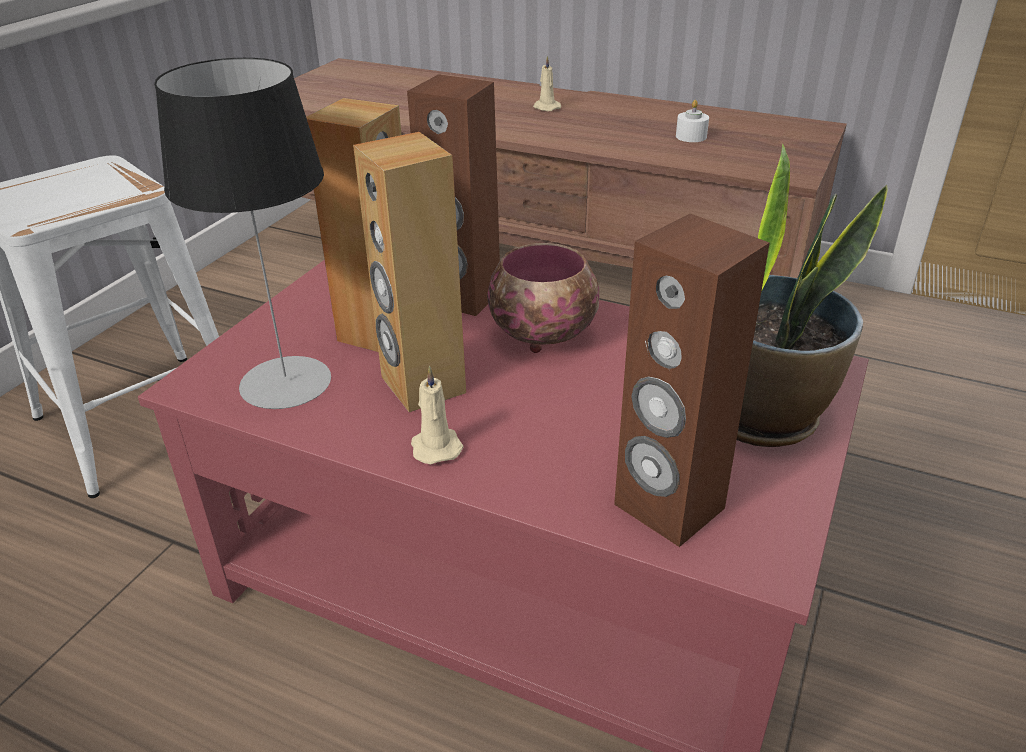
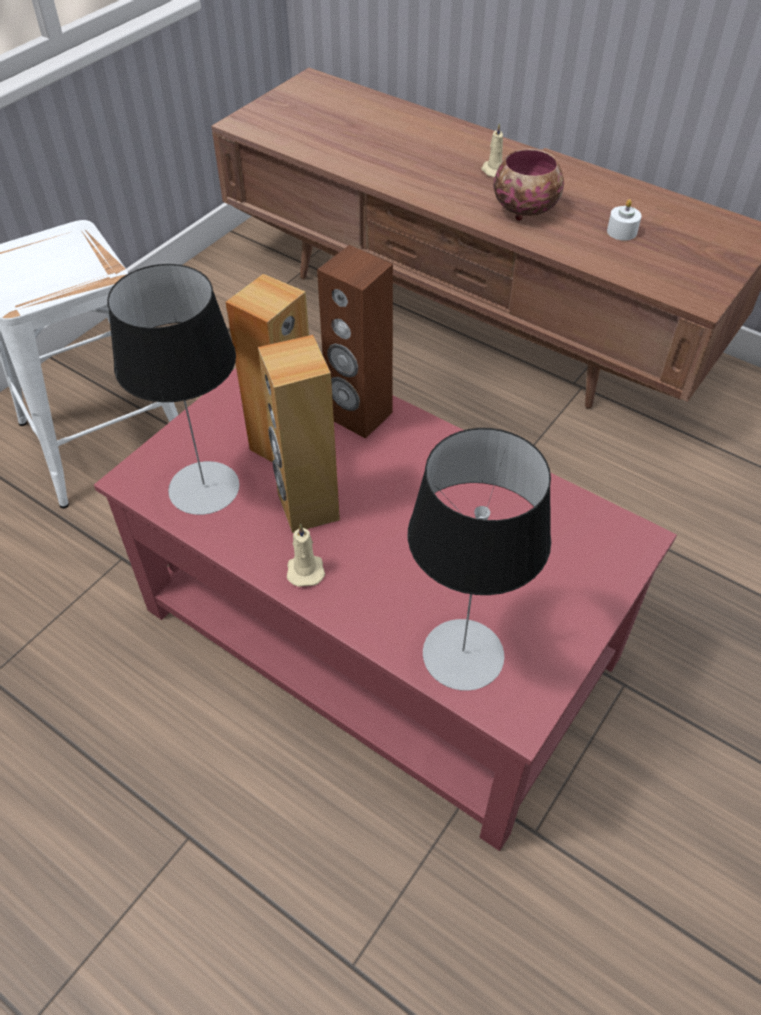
camera: 10 degrees right, 15 degrees up
(545, 335) = (416, 468): bowl -> bowl (526, 210)
(668, 507) = (462, 654): brown speaker -> table lamp
(762, 415) = (565, 579): potted plant -> none

